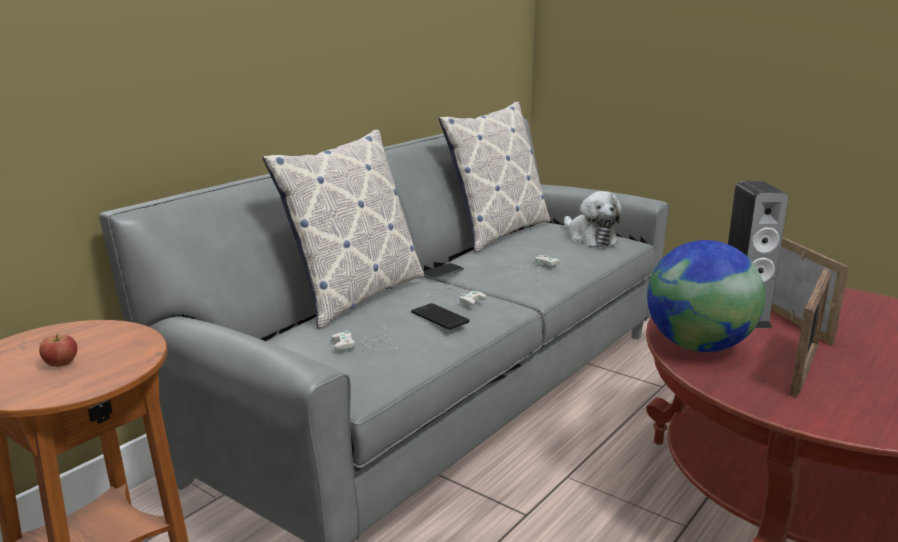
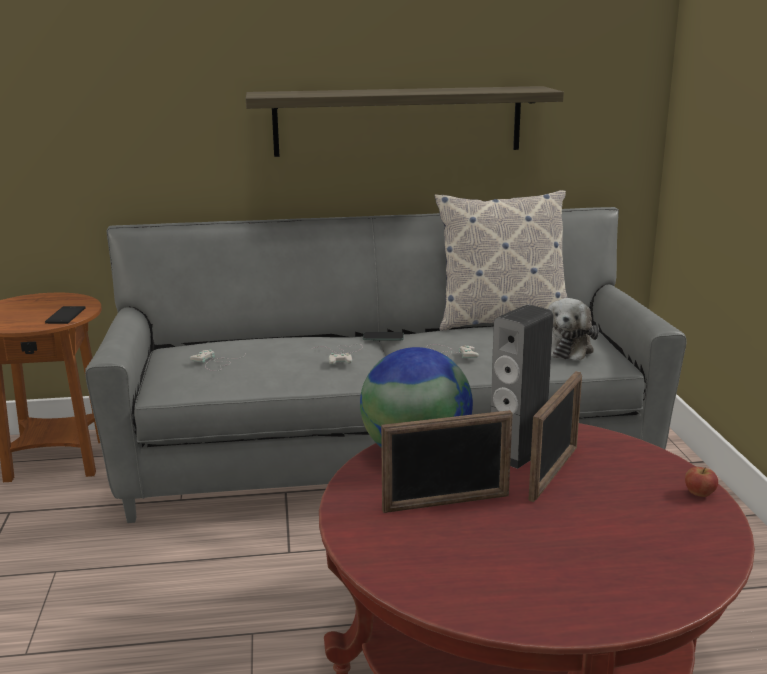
camera: 45 degrees right, 0 degrees up
(61, 364) = (29, 313): apple -> apple (699, 494)
(354, 296) = (282, 333): pillow -> none
(374, 45) = (398, 121): none -> shelf
(440, 317) = (292, 364): phone -> phone (65, 315)

